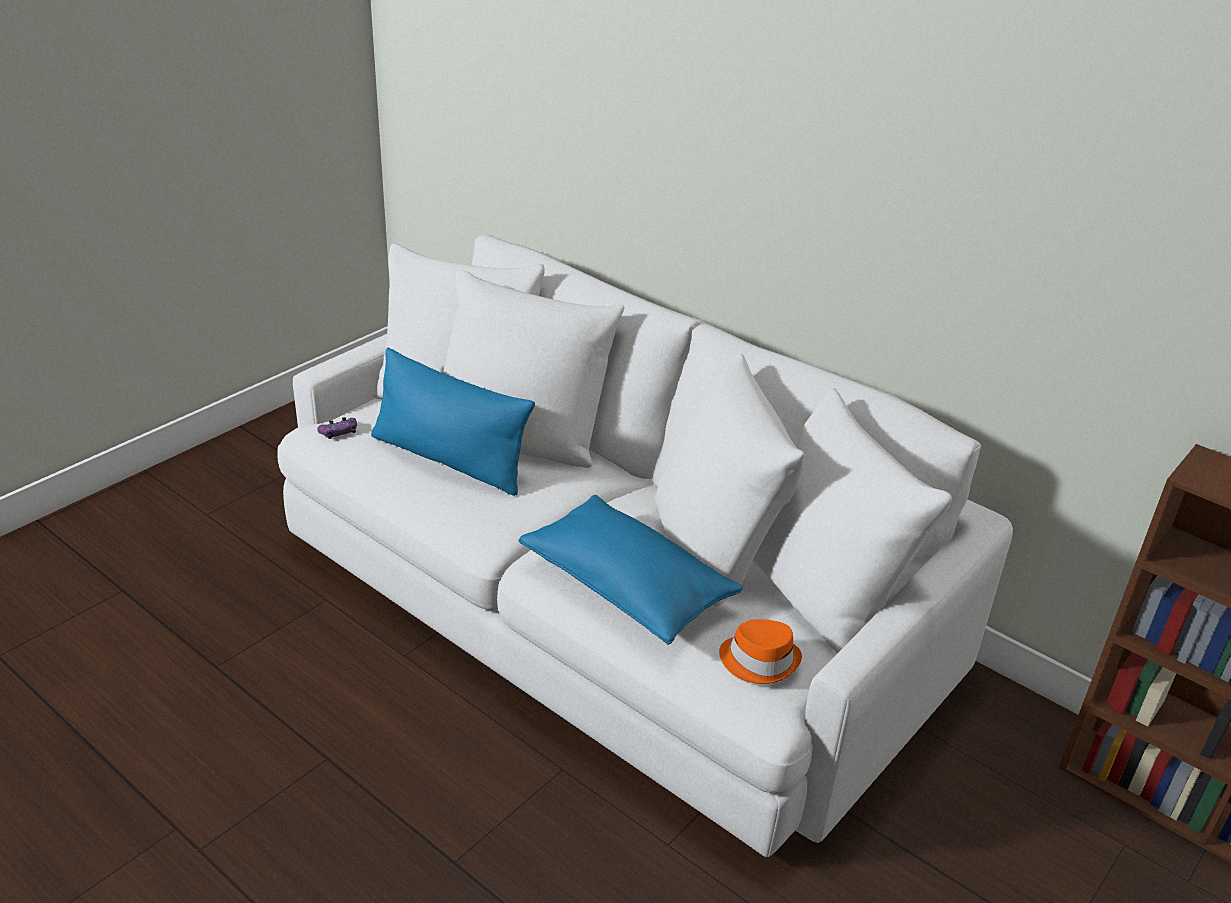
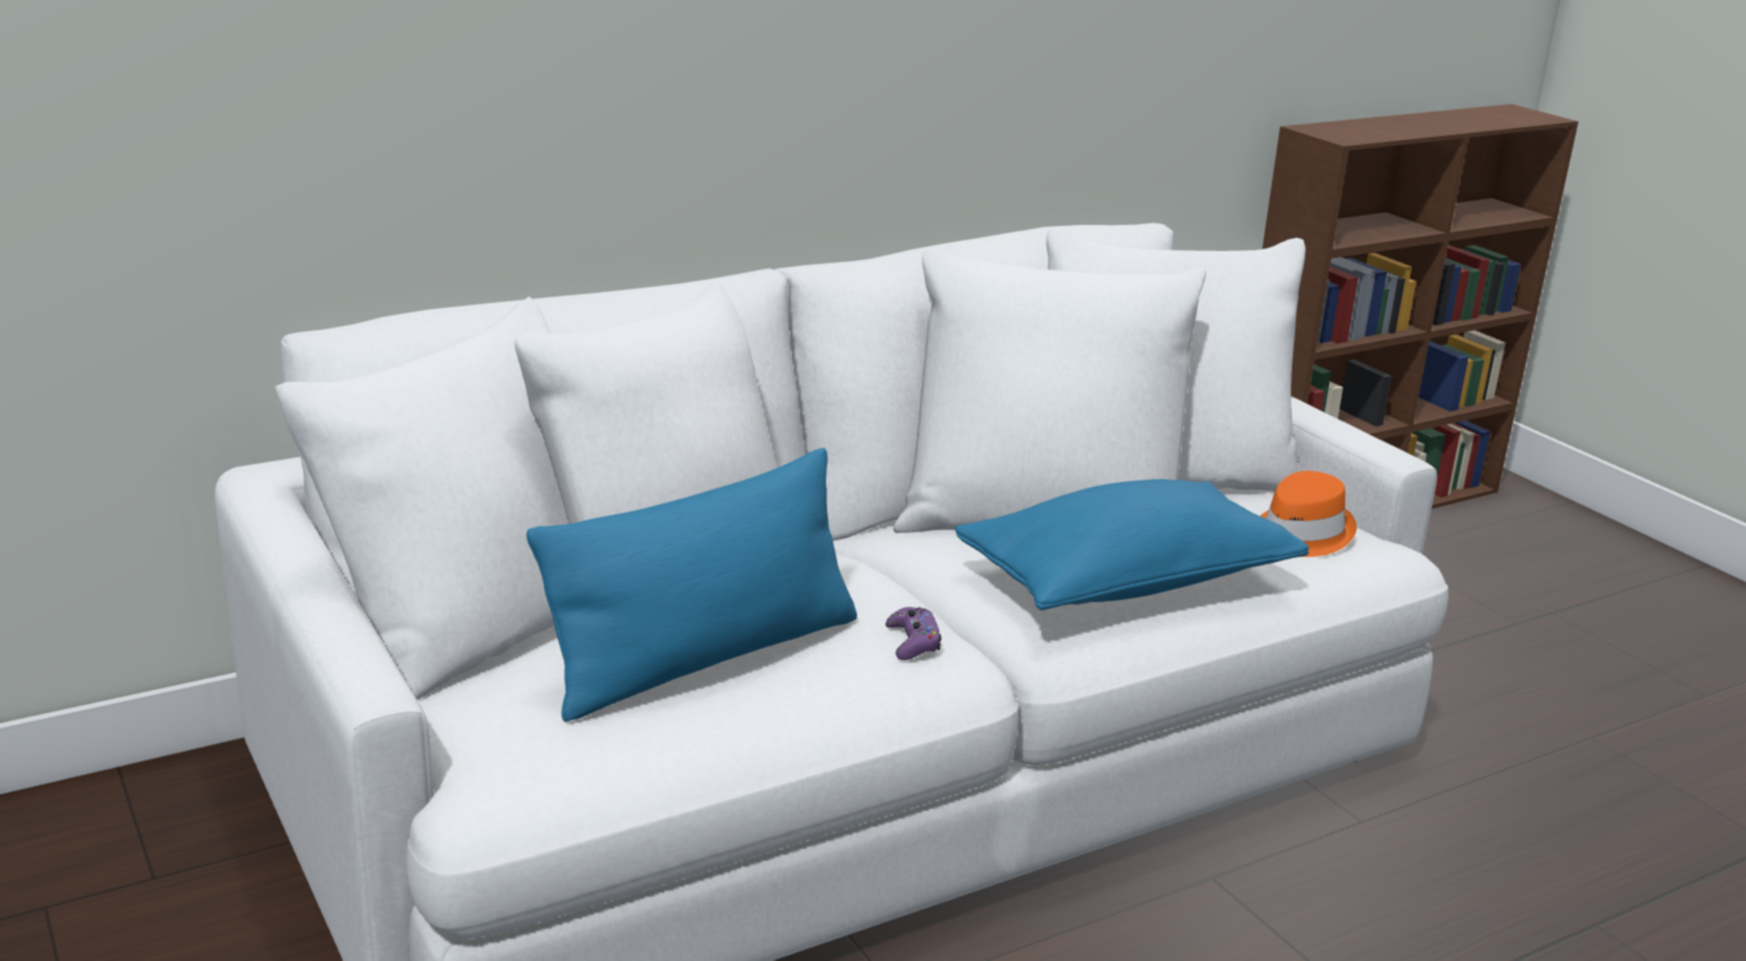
camera: 70 degrees left, 10 degrees down
(338, 432) = (515, 758): purple game controller -> purple game controller (913, 642)

